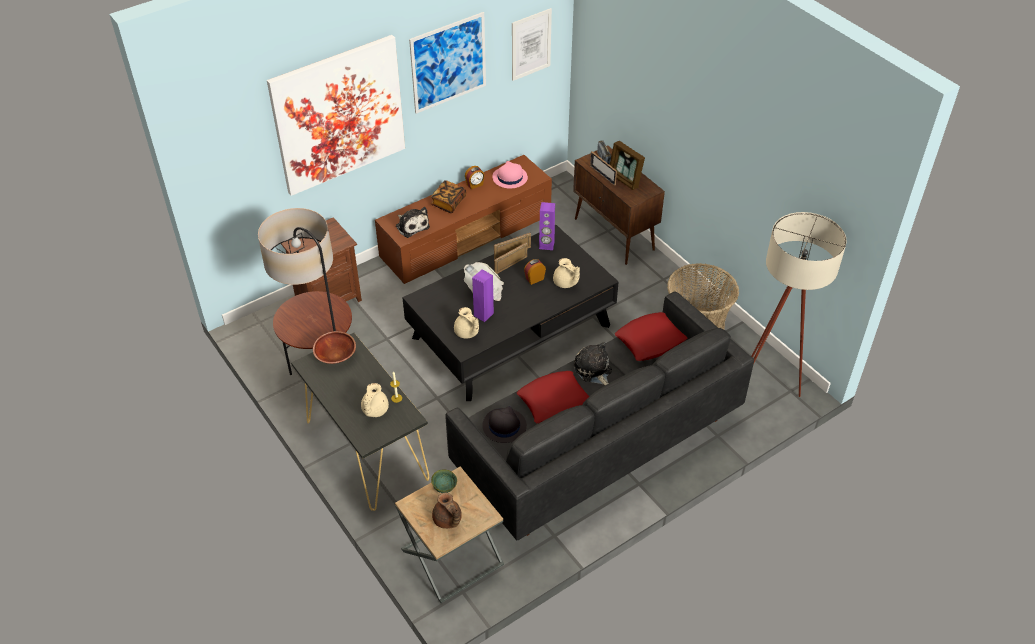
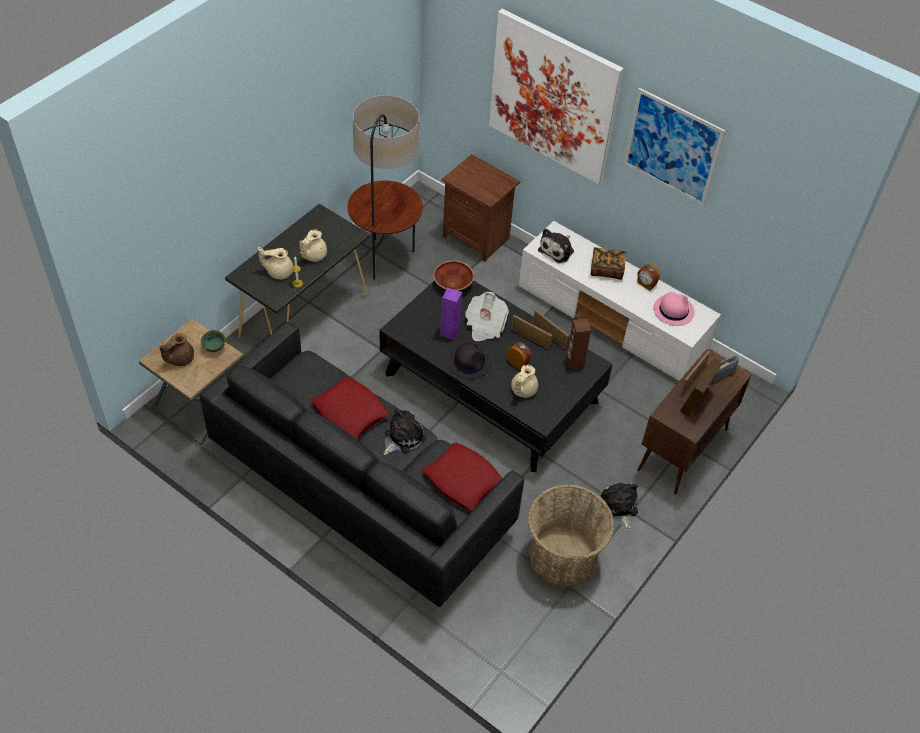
camera: 70 degrees right, 5 degrees up
(336, 355) = (336, 229): brown bowl -> brown bowl (453, 283)
(467, 237) = (613, 320): brown tv stand -> white tv stand
(467, 333) = (419, 325): beige teapot -> beige teapot (313, 255)
(504, 426) = (307, 379): black hat -> black hat (469, 362)
(531, 44) = (770, 213): picture -> none
(546, 245) = (574, 362): purple speaker -> brown speaker
(658, 285) = (619, 508): none -> plush toy
(769, 388) = (497, 646): beige floor lamp -> none

